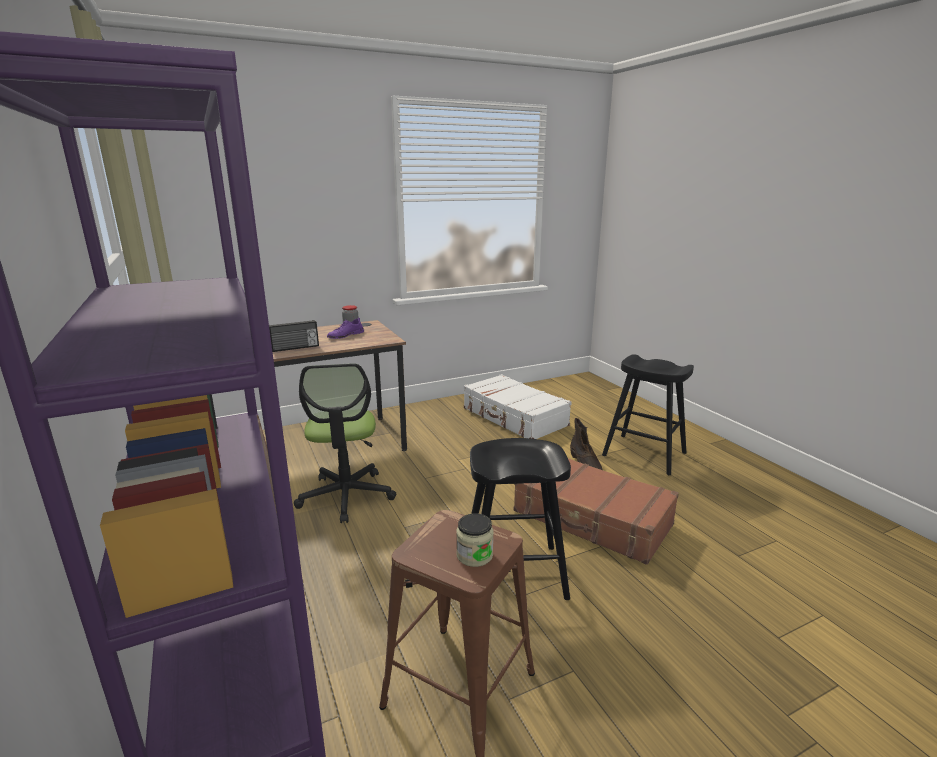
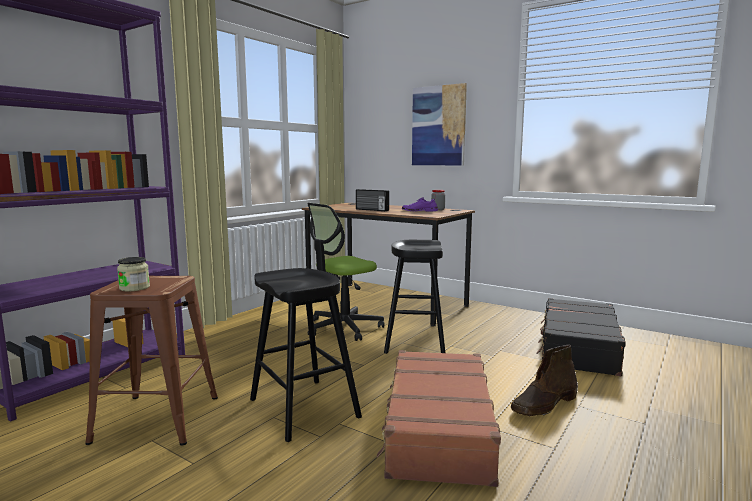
camera: 60 degrees right, 10 degrees down
(306, 227) = (438, 126): none -> picture
(514, 417) = (577, 348): white suitcase -> black suitcase
(644, 454) = (651, 438): black stool -> black stool (415, 341)

